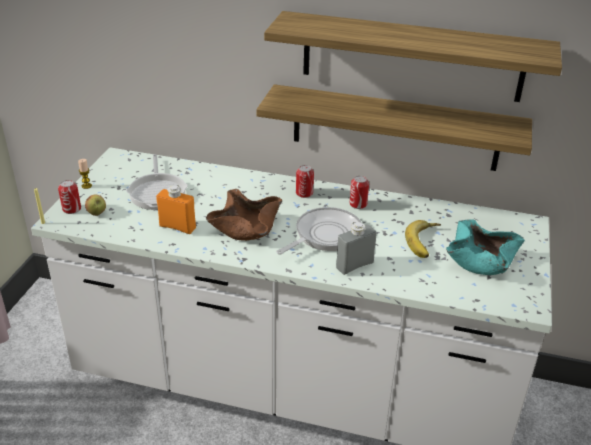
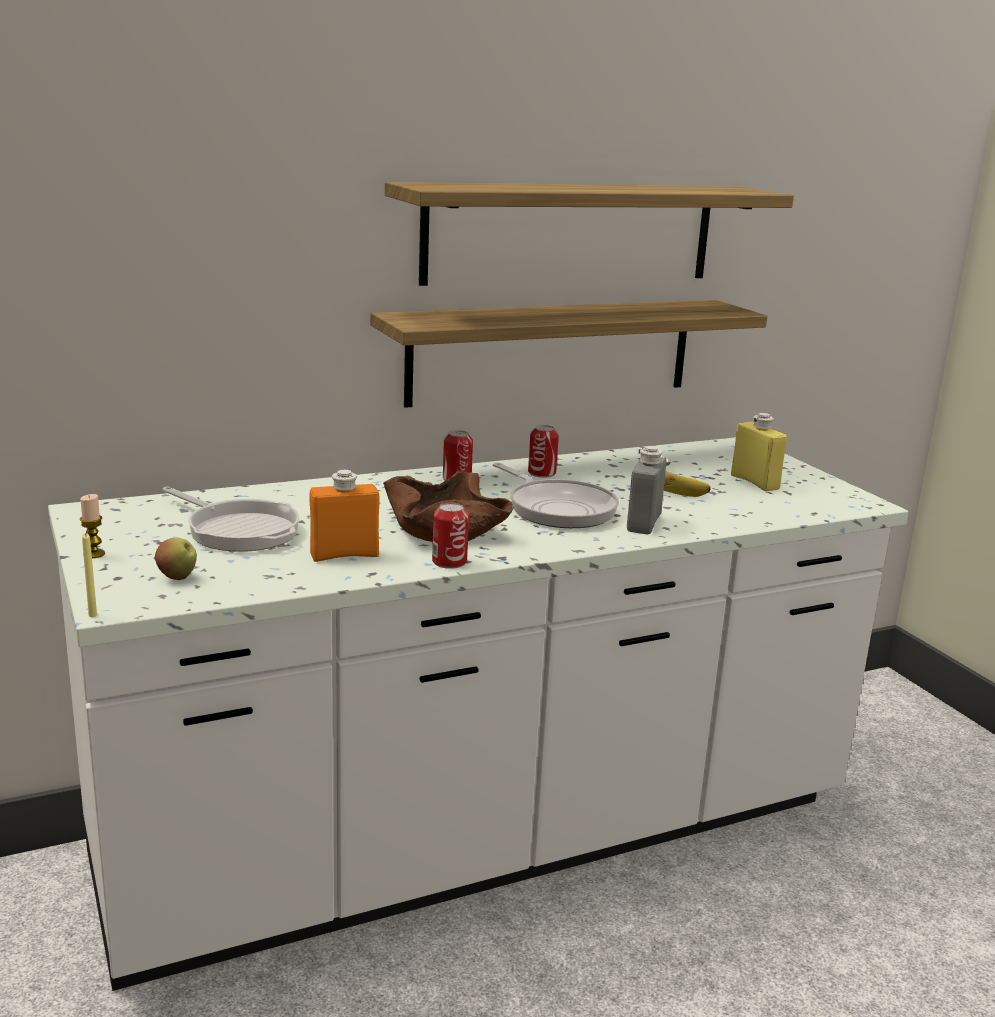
camera: 40 degrees left, 15 degrees down
(72, 209) = (118, 585): can -> can (449, 562)
(325, 235) = (558, 508): frying pan -> frying pan turned 135 degrees clockwise
(480, 259) = (754, 482): turquoise bowl -> yellow bottle

